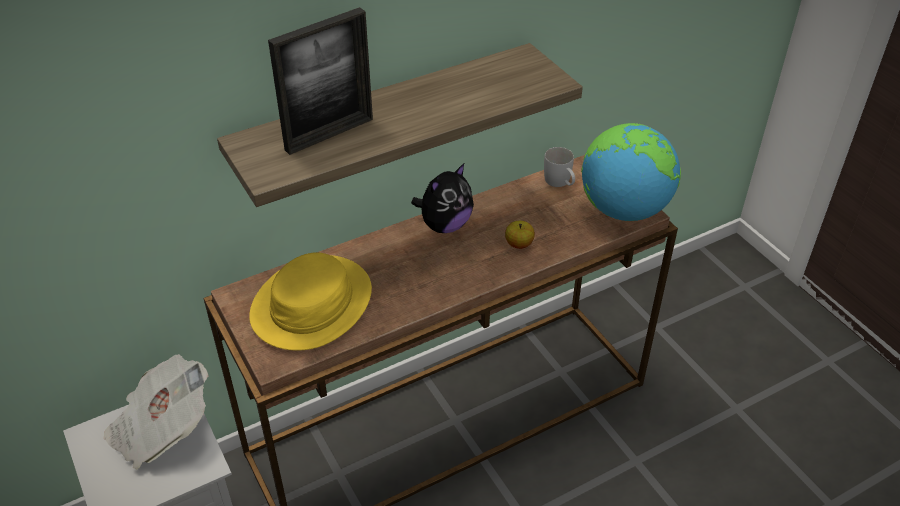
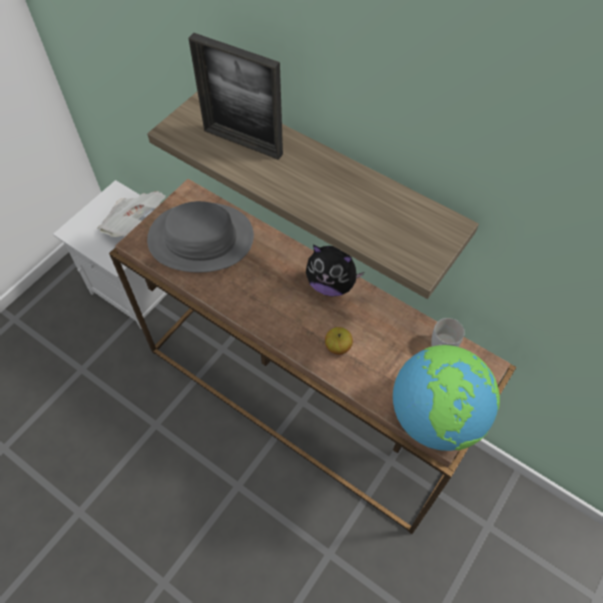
camera: 65 degrees right, 15 degrees up
(312, 304) = (201, 239): yellow hat -> grey hat

